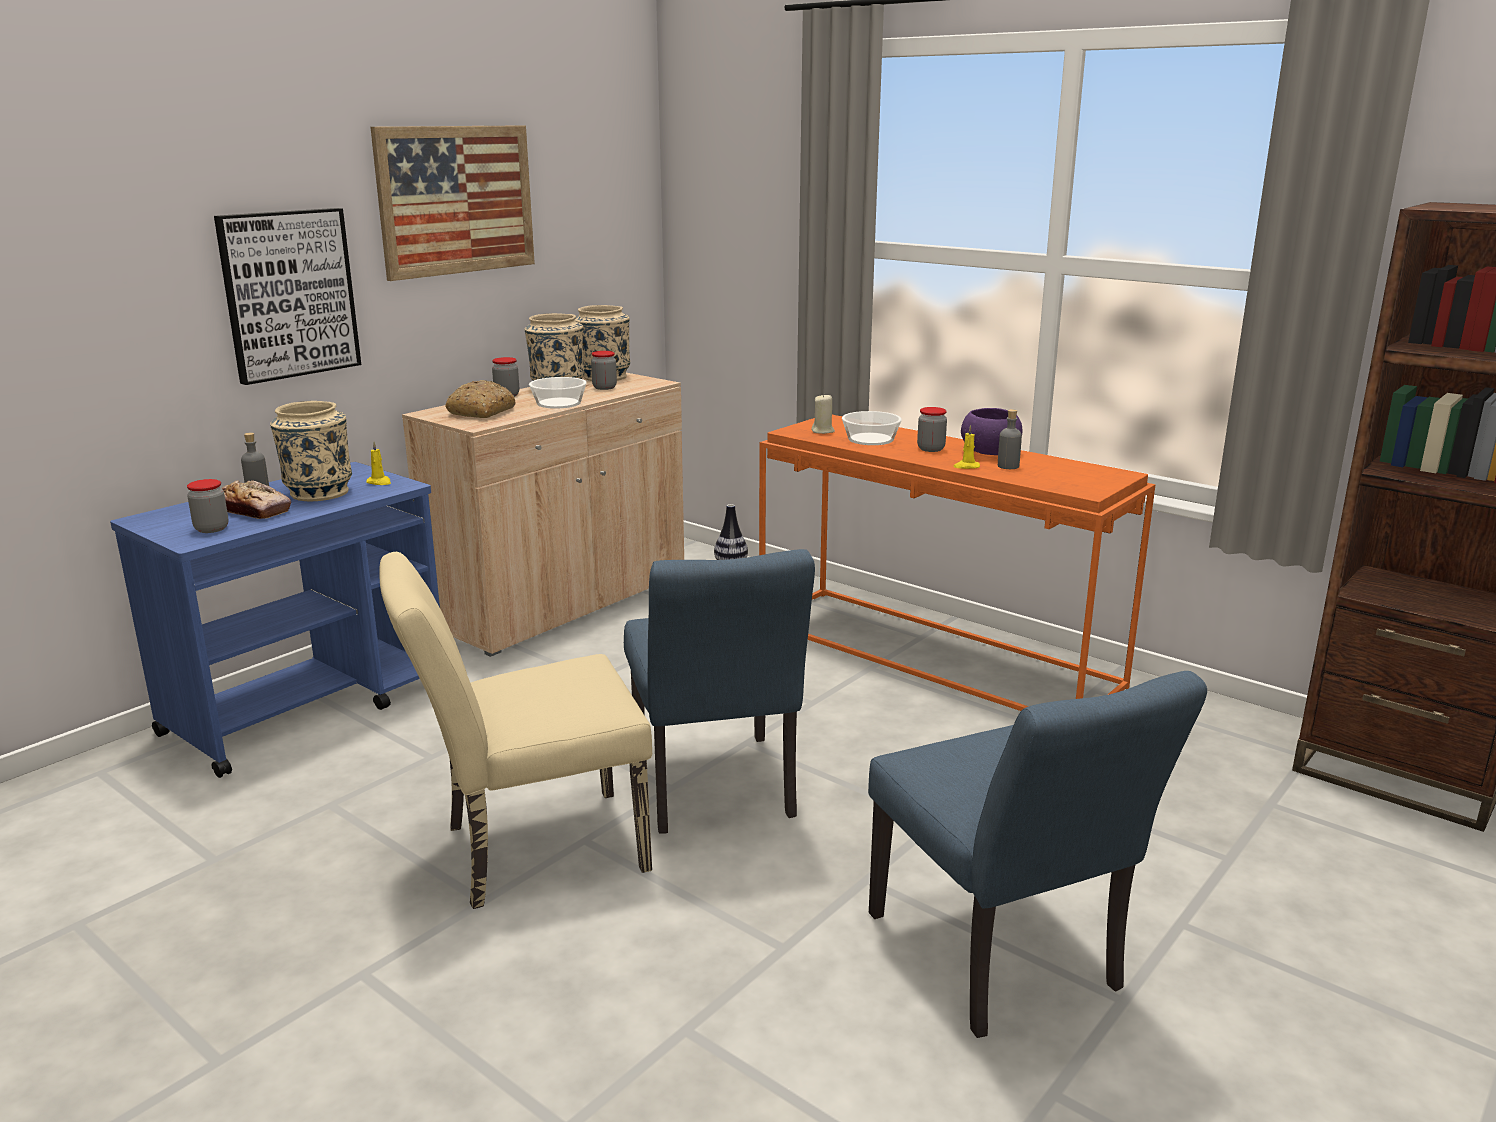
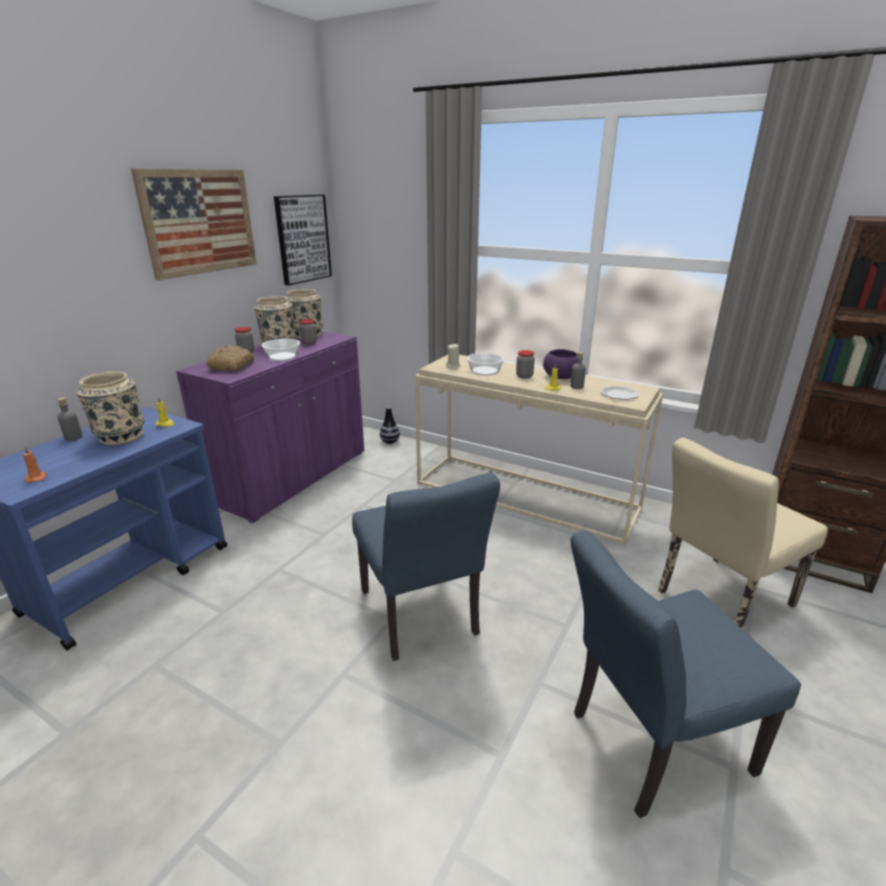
camera: 10 degrees left, 5 degrees up
(211, 529) = (37, 478): jar -> orange candle
(252, 510) = (70, 457): bread -> none
(289, 294) = (81, 293): picture -> picture (302, 239)
(529, 851) = (306, 689): beige chair -> beige chair (717, 601)
(562, 602) = (292, 477): beige cabinet -> purple cabinet
(936, 654) = (527, 496): orange console table -> beige console table
(1003, 962) = (648, 745): blue chair -> blue chair turned 105 degrees clockwise
(1070, 479) = (618, 394): none -> plate

